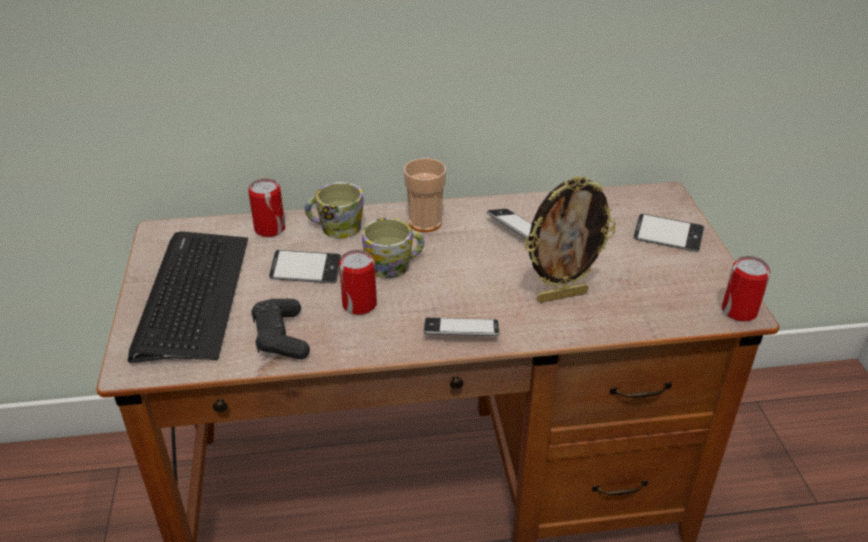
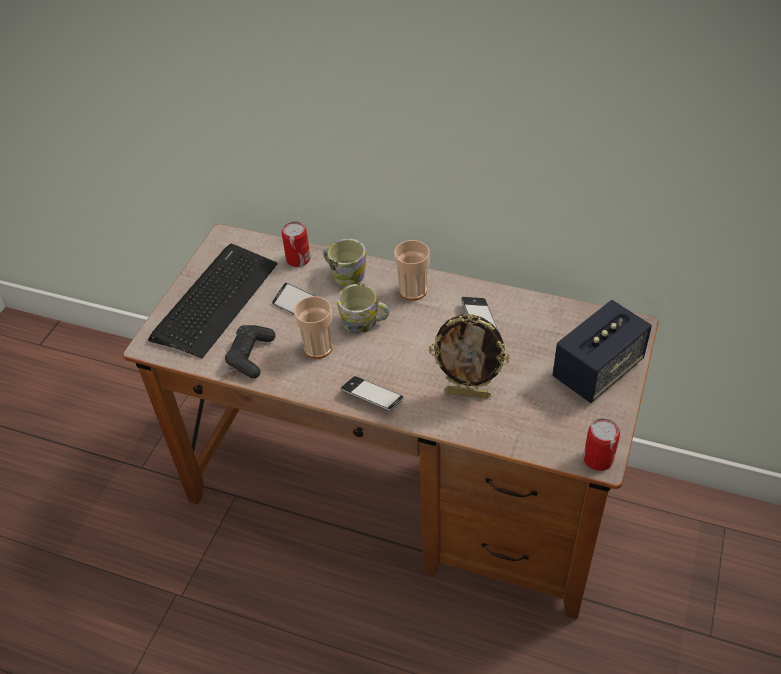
camera: 30 degrees right, 10 degrees up
(359, 304) = (318, 348): can -> cup
(667, 237) = (597, 370): phone -> speaker

